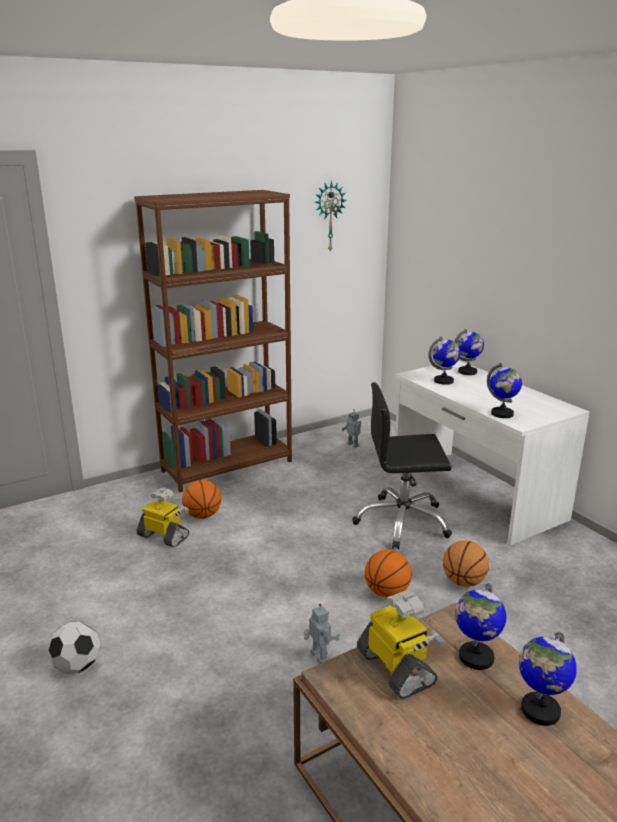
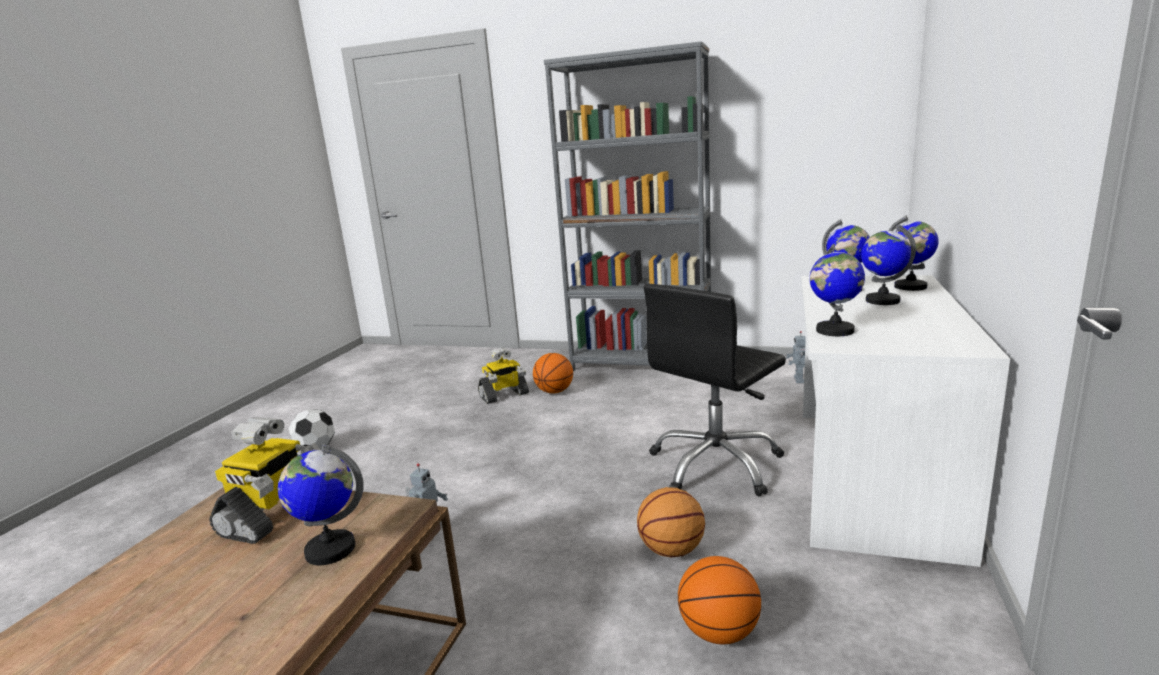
camera: 50 degrees right, 5 degrees down
(164, 536) = (504, 395): toy robot -> toy robot turned 75 degrees clockwise
(227, 466) = (642, 363): brown bookcase -> grey bookcase
(329, 217) = (811, 79): wall clock -> none
(386, 592) = (576, 515): basketball -> basketball (719, 632)
(402, 522) = (716, 465): black office chair -> black office chair turned 90 degrees counterclockwise
(539, 710) = (247, 631): globe -> globe (882, 300)

